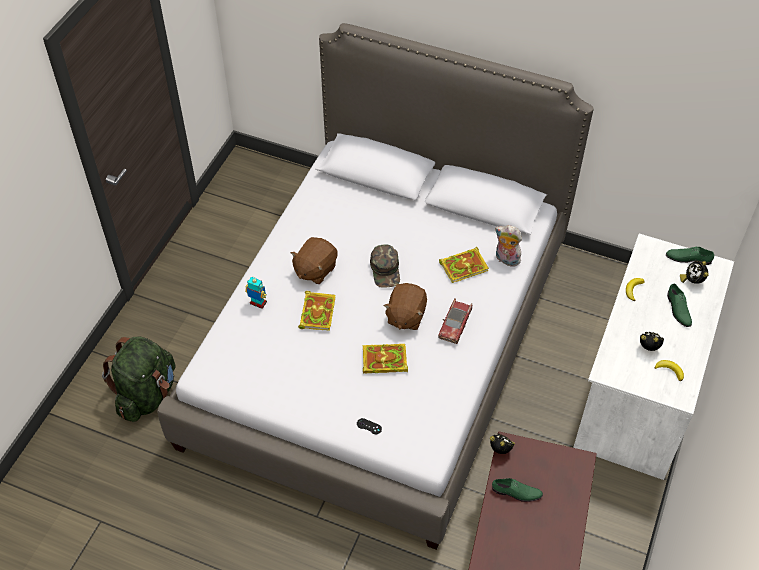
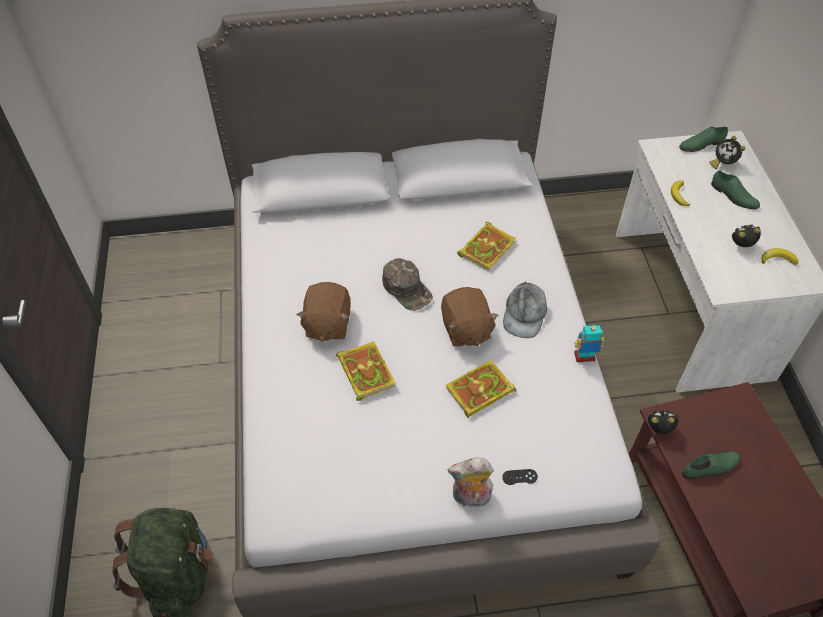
camera: 30 degrees left, 0 degrees up
(258, 303) = (285, 395): toy robot -> toy robot (584, 357)
(455, 324) = (524, 314): toy car -> grey cap
(506, 260) = (523, 223): plush toy -> plush toy (470, 498)

